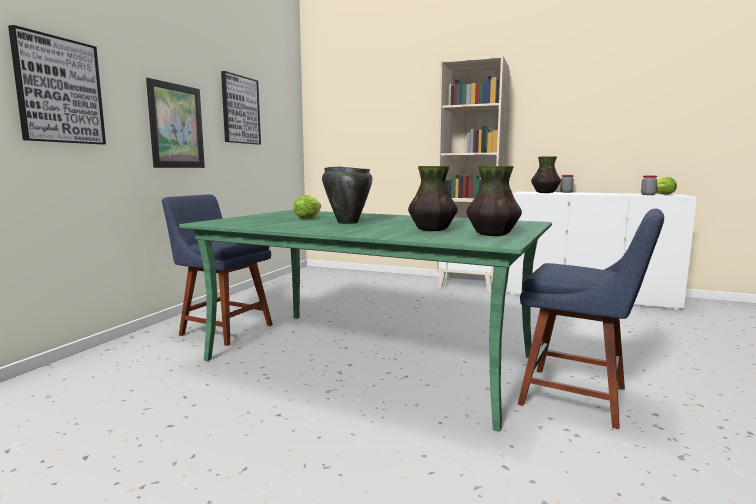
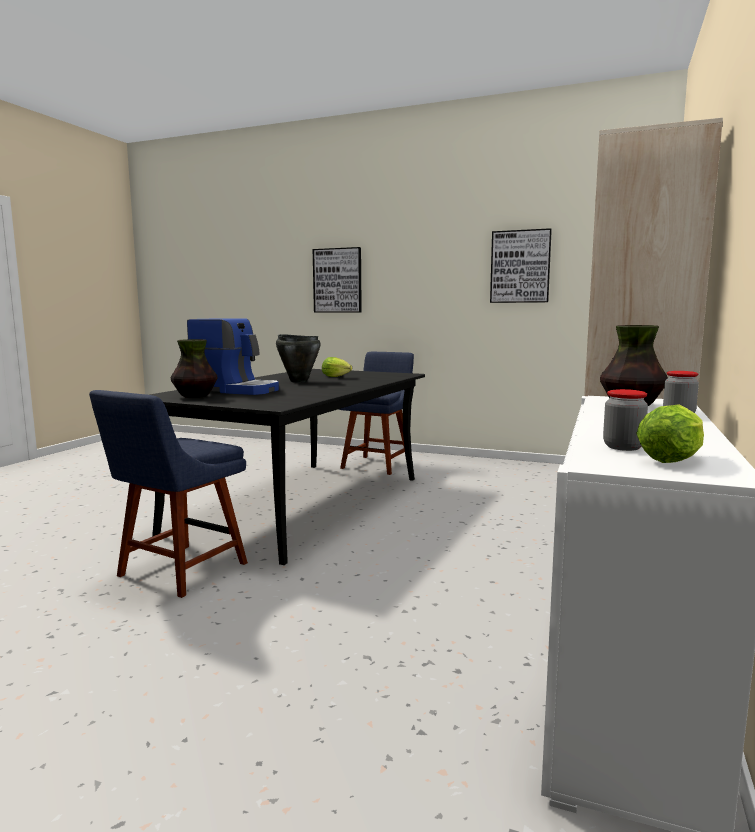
camera: 90 degrees right, 0 degrees up
(176, 126) = (429, 293): picture -> none
(368, 358) = (301, 503): green dining table -> black dining table
(431, 230) = (237, 390): vase -> coffee machine

